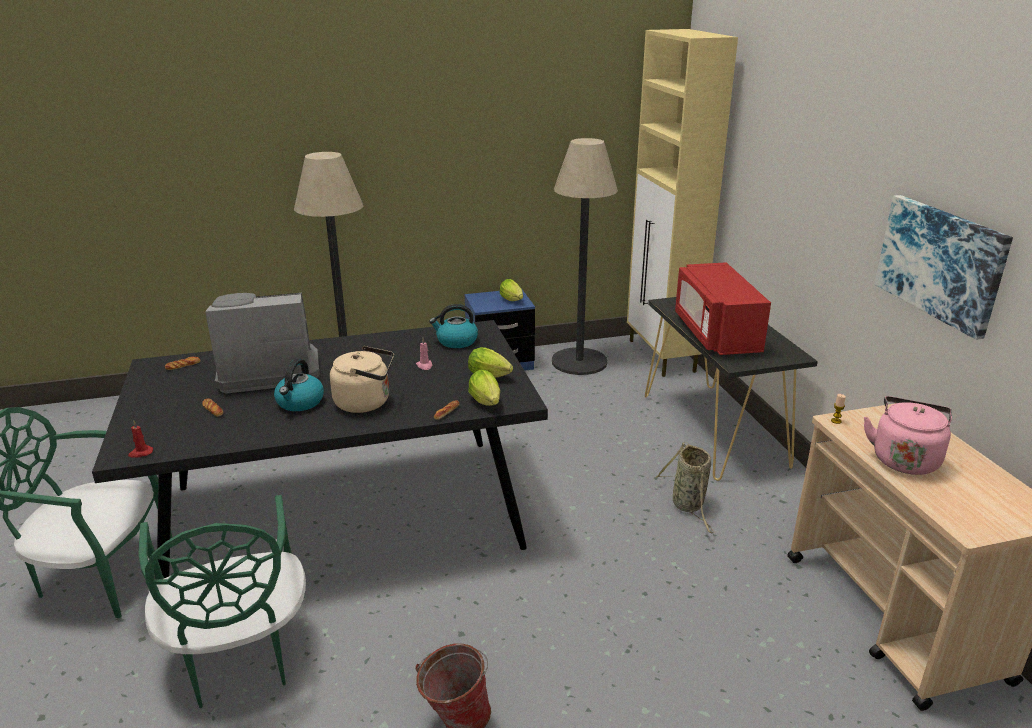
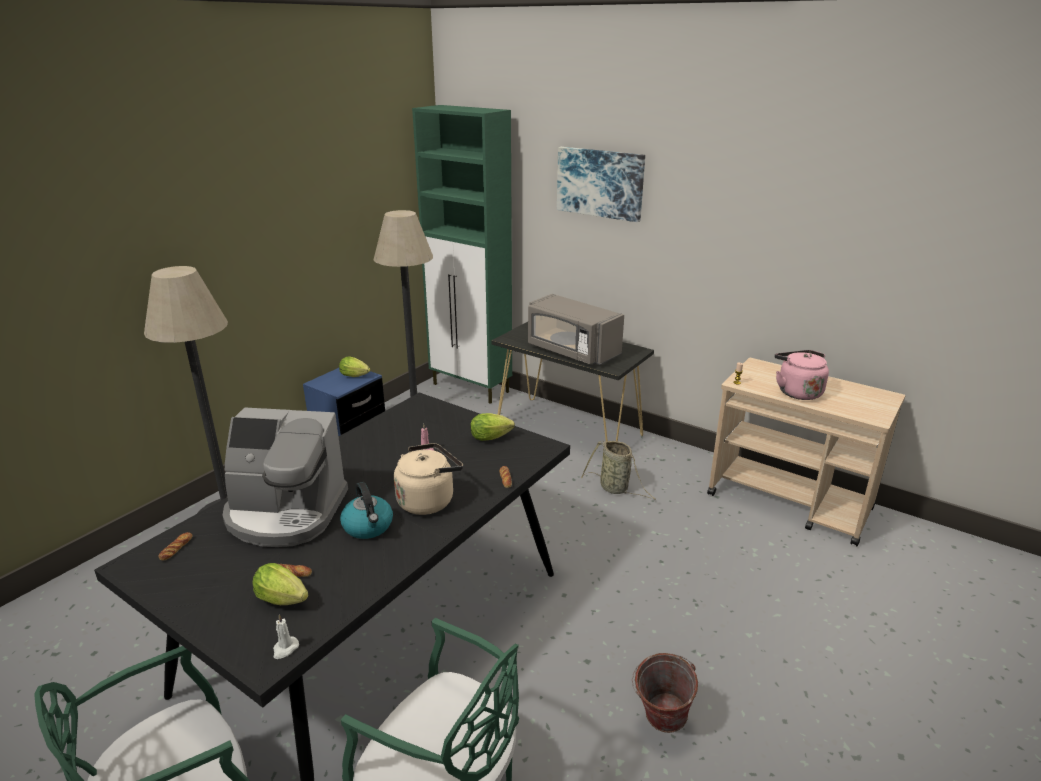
camera: 40 degrees left, 0 degrees up
(141, 453) = (285, 649): red candle -> white candle
(268, 371) = (285, 513): coffee machine -> coffee machine turned 120 degrees counterclockwise
(456, 341) = (418, 420): kettle -> none
(487, 403) = (523, 459): lettuce -> lettuce (285, 600)
(661, 356) = (471, 388): beige cabinet -> green cabinet
(716, 334) = (572, 351): red microwave -> grey microwave
(941, 263) = (758, 257): picture -> picture (600, 183)

